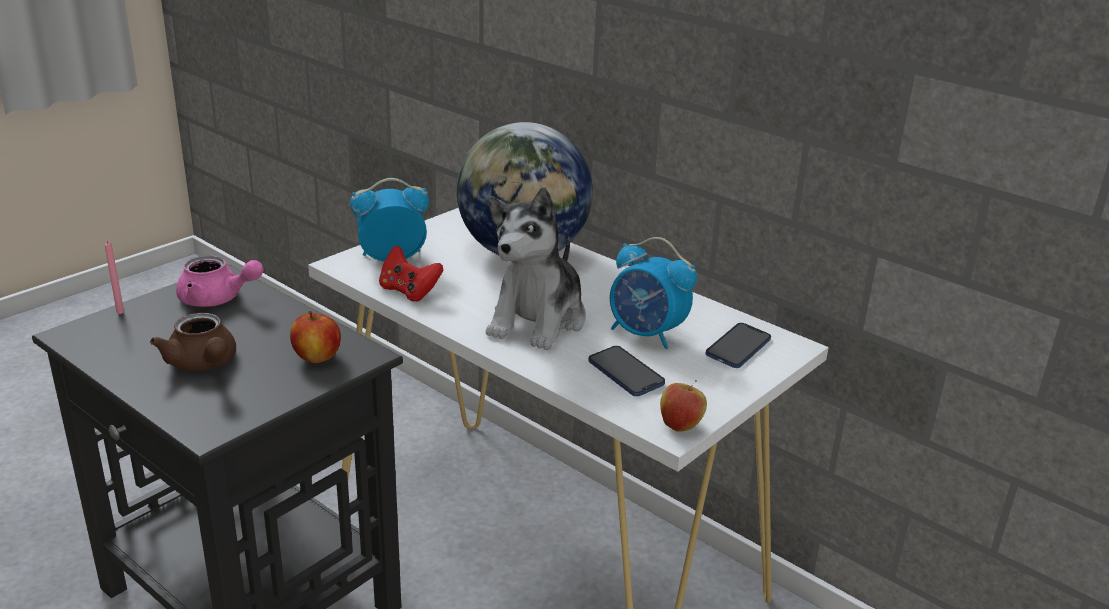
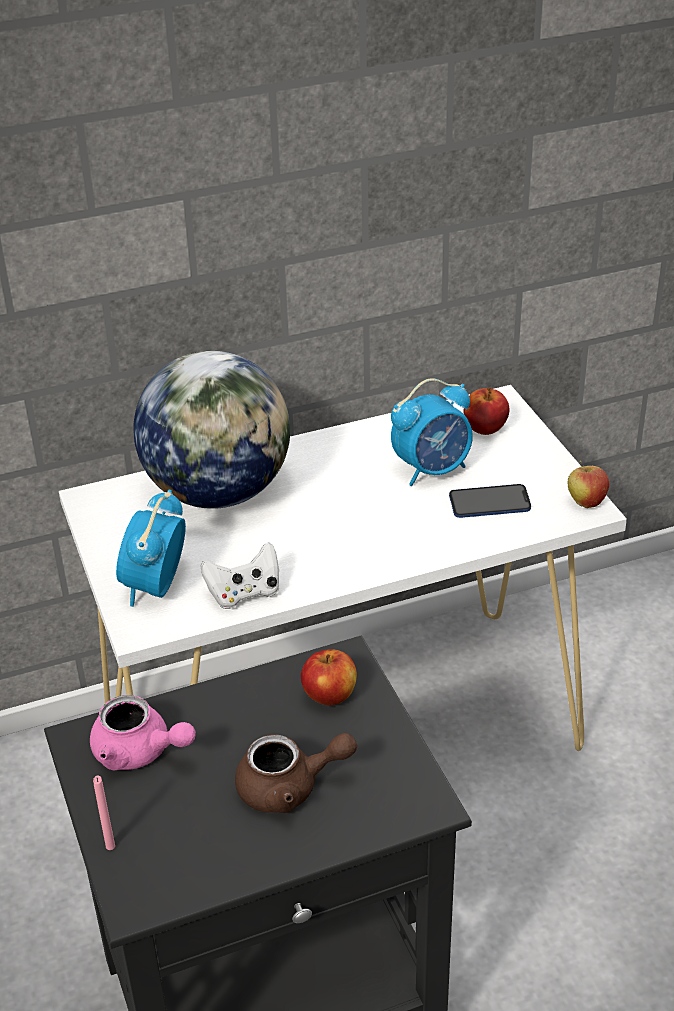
camera: 60 degrees left, 10 degrees up
(217, 299) = (140, 752): pink teapot -> pink teapot turned 75 degrees clockwise
(408, 291) = (244, 593): red game controller -> white game controller
(538, 320) = (364, 524): plush toy -> none
(738, 347) = (485, 429): phone -> apple

